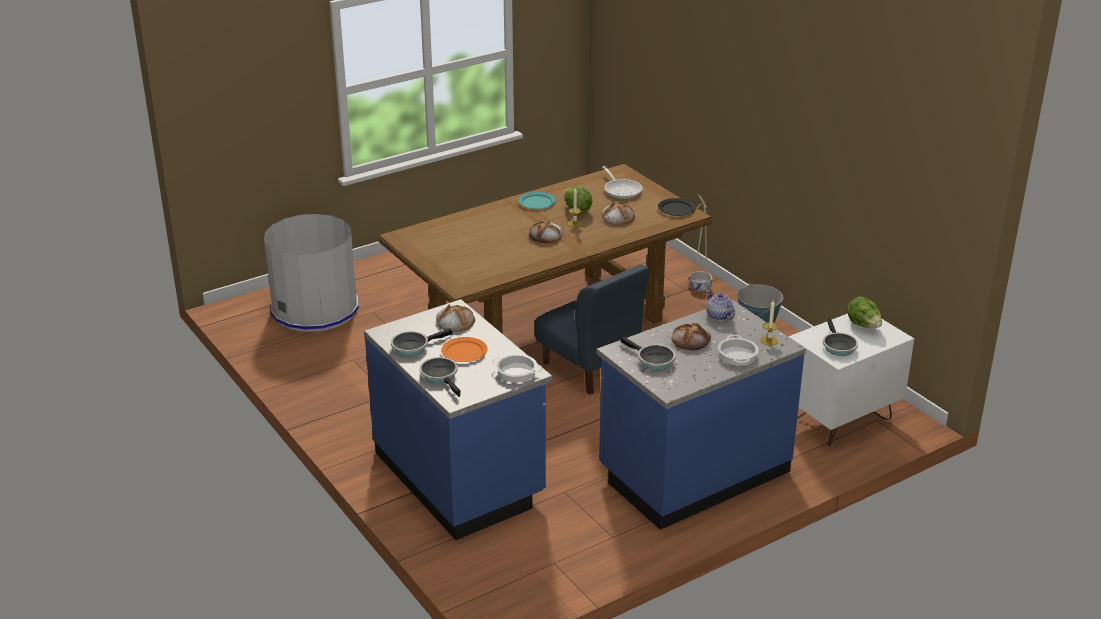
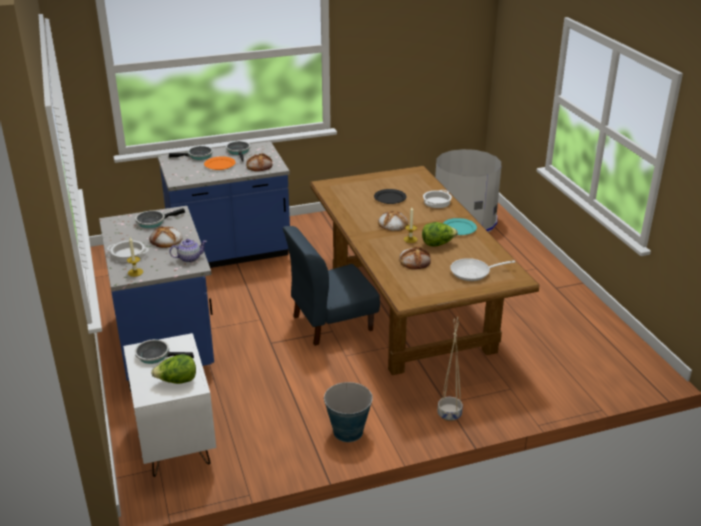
camera: 105 degrees right, 0 degrees up
(516, 372) = (182, 176): cooking pot -> cooking pot (436, 202)
(676, 209) = (421, 294): black plate -> black plate (390, 198)

